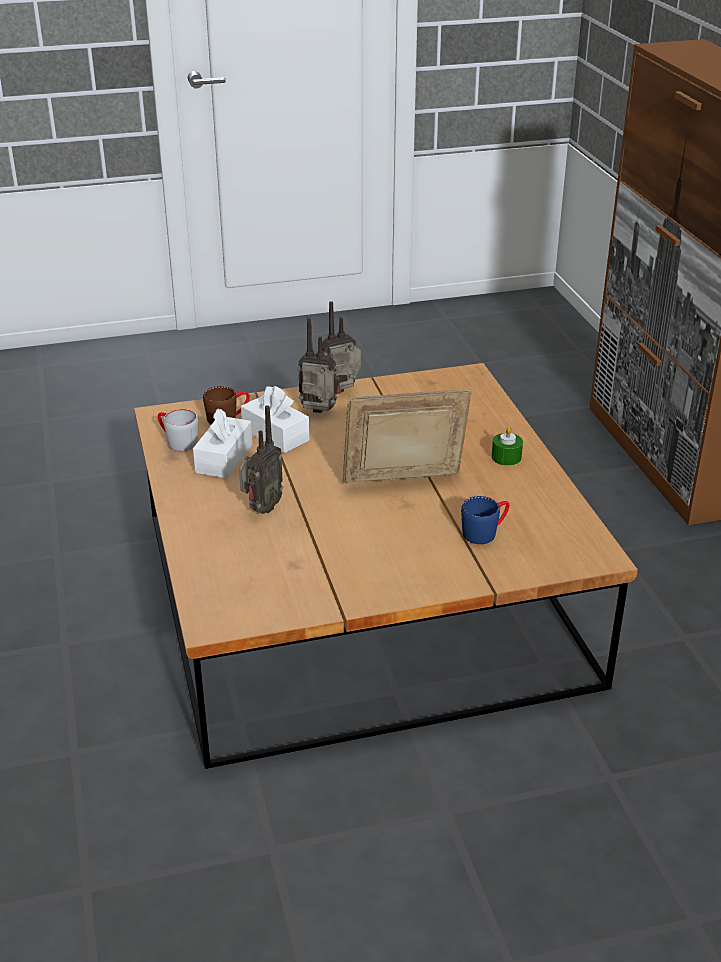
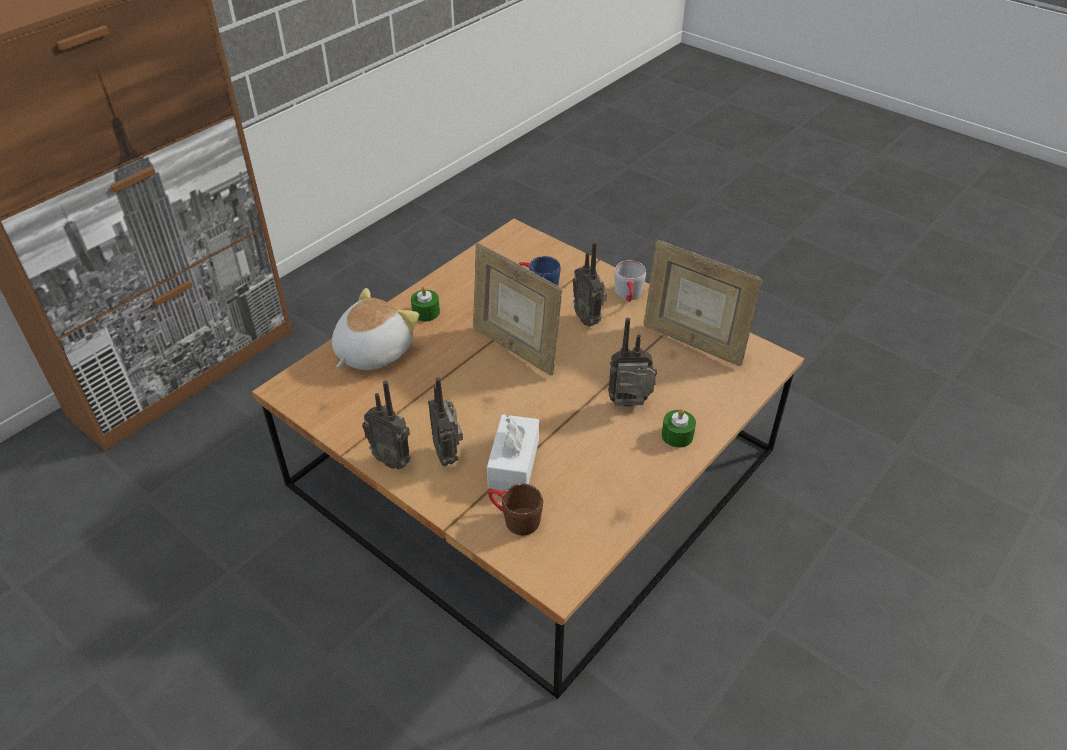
camera: 125 degrees left, 10 degrees up
(177, 441) = (591, 530): grey mug -> grey mug (629, 296)
(202, 517) = (677, 435): none -> green candle
(224, 458) = (585, 475): white tissue box -> none
(294, 585) = (692, 342): none -> picture frame
(400, 539) = (588, 319): none -> radio
(477, 417) = (372, 351): none -> plush toy

